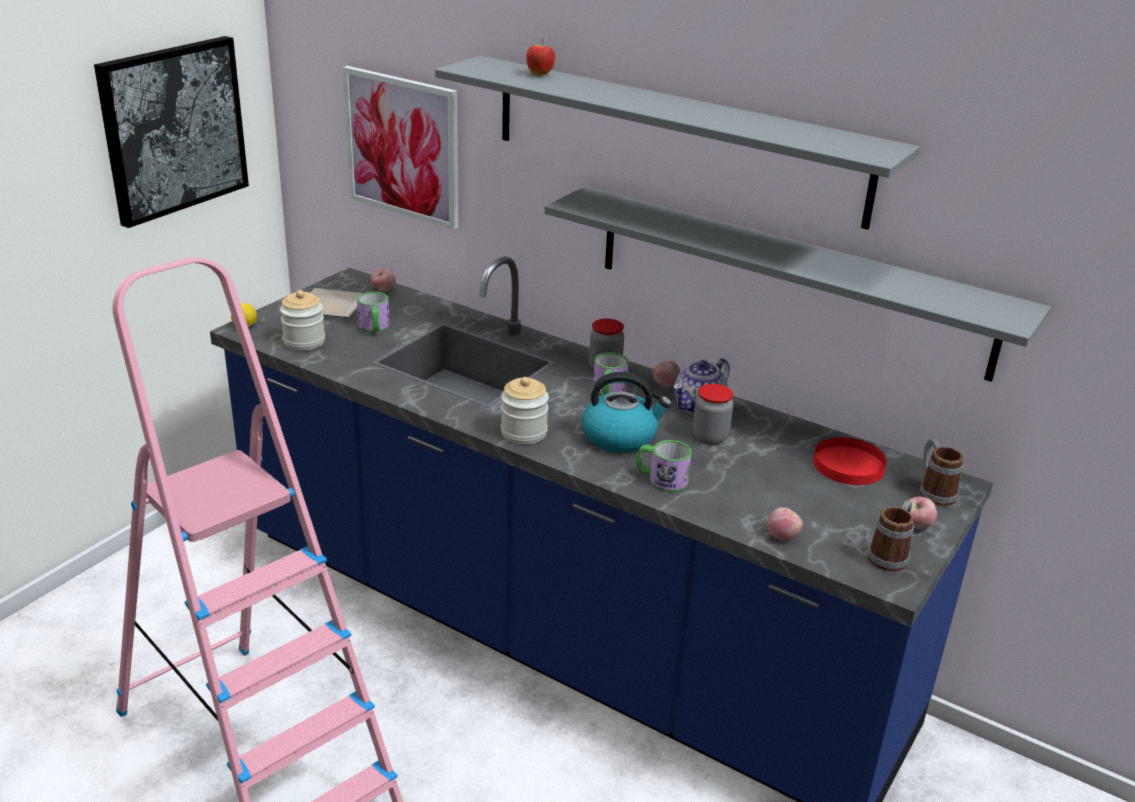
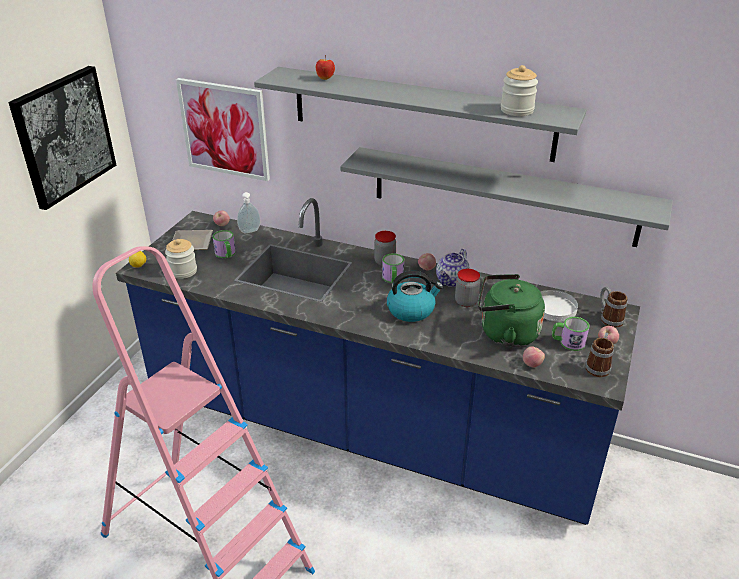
camera: 10 degrees left, 5 degrees up
(420, 304) = (250, 232): none -> soap dispenser
(524, 433) = (350, 317): jar -> jar (517, 110)
(661, 480) = (447, 336): mug -> mug (567, 342)
(755, 488) = (505, 333): none -> green kettle
(848, 465) = (554, 308): red plate -> white plate

